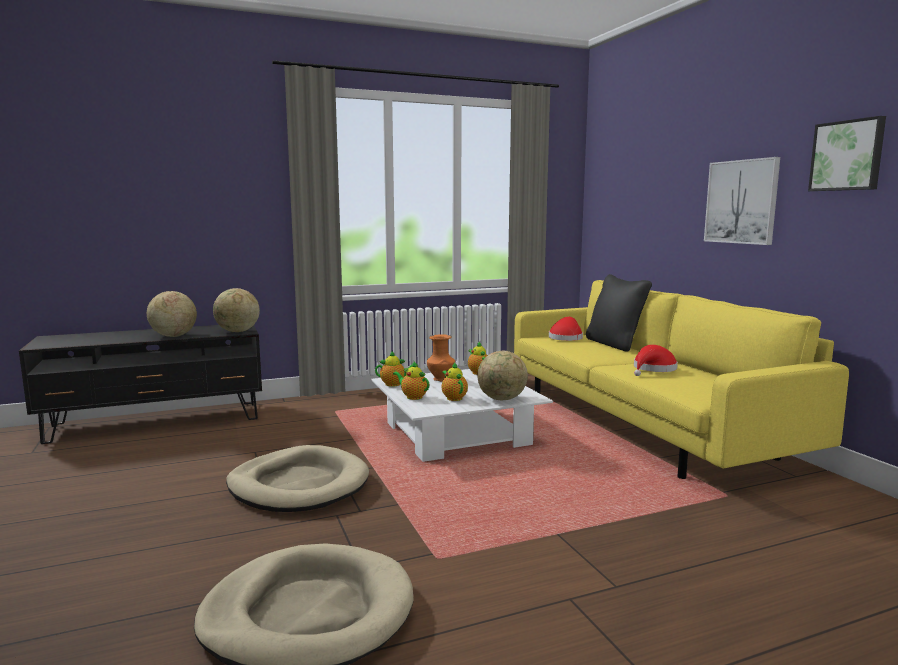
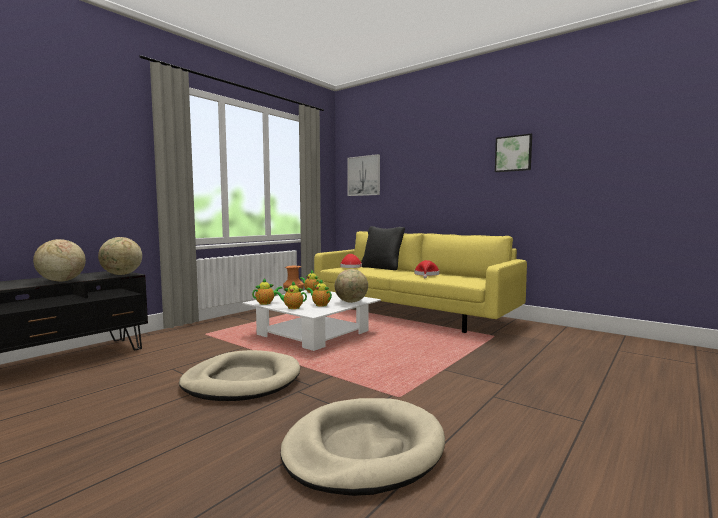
camera: 30 degrees left, 5 degrees down
(741, 202) = (452, 179): picture -> picture (364, 176)

